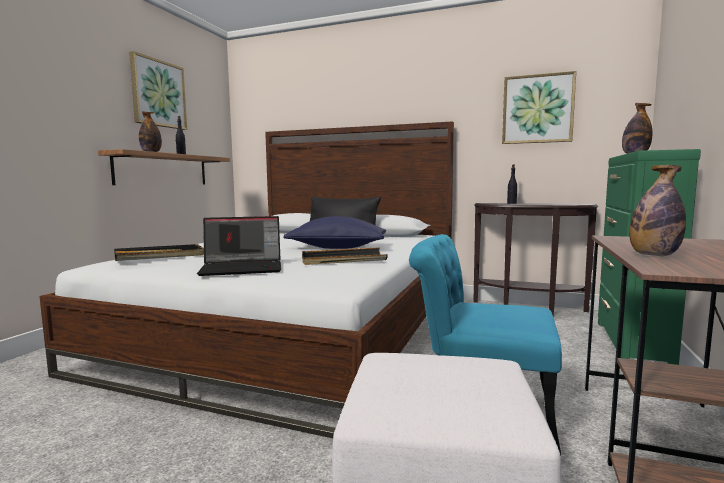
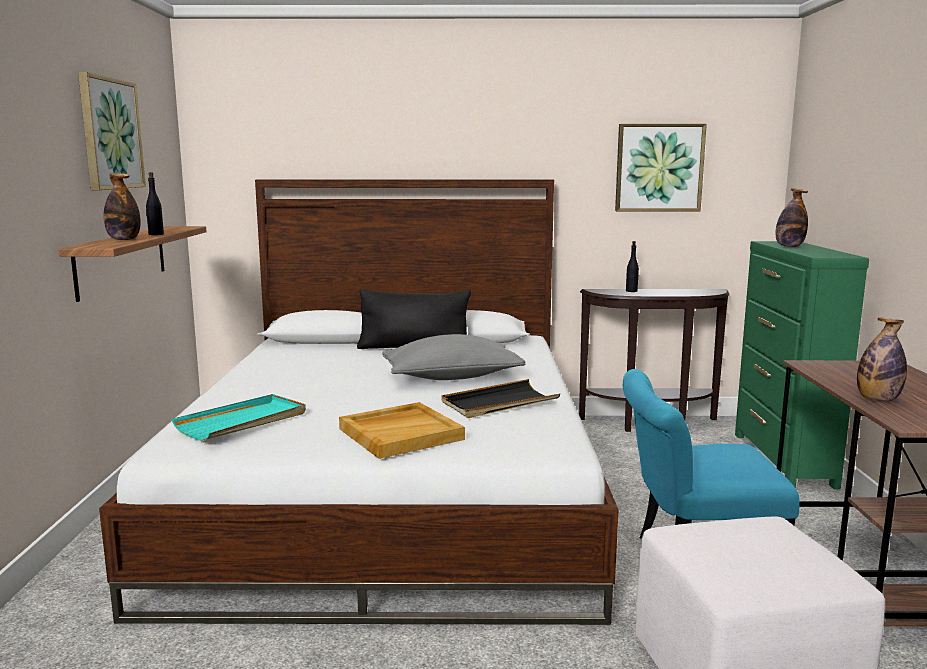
camera: 20 degrees left, 5 degrees up
(160, 256) = (243, 421): black tray -> turquoise tray
(243, 268) = (401, 433): laptop -> beige tray
(337, 248) = (452, 377): blue pillow -> grey pillow

